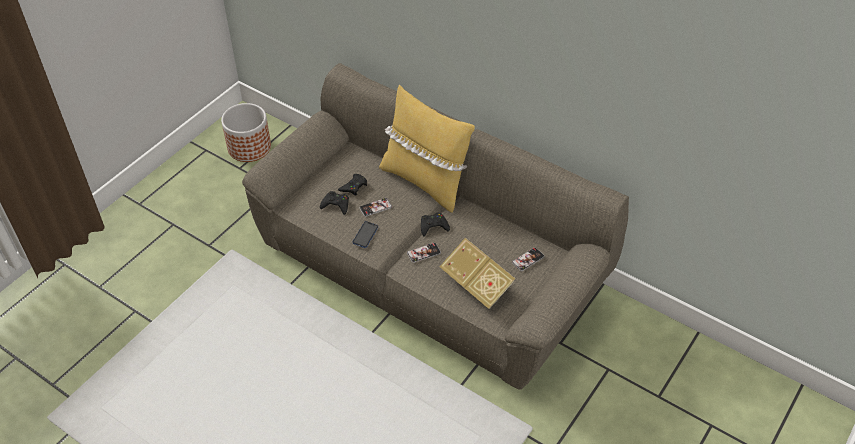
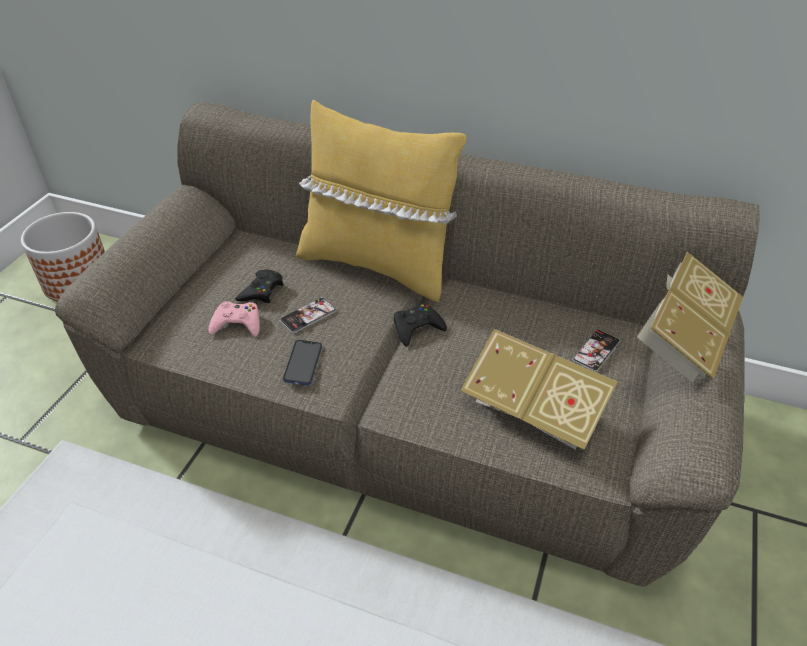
camera: 15 degrees left, 5 degrees down
(336, 205) = (237, 323): black game controller -> pink game controller
(424, 253) = (417, 374): phone -> none
(564, 263) = (683, 339): none -> book

